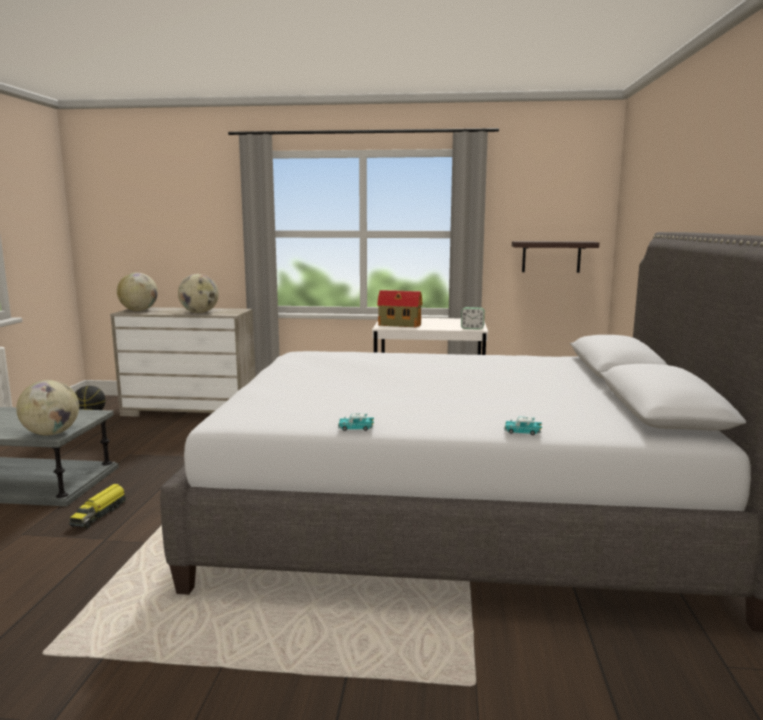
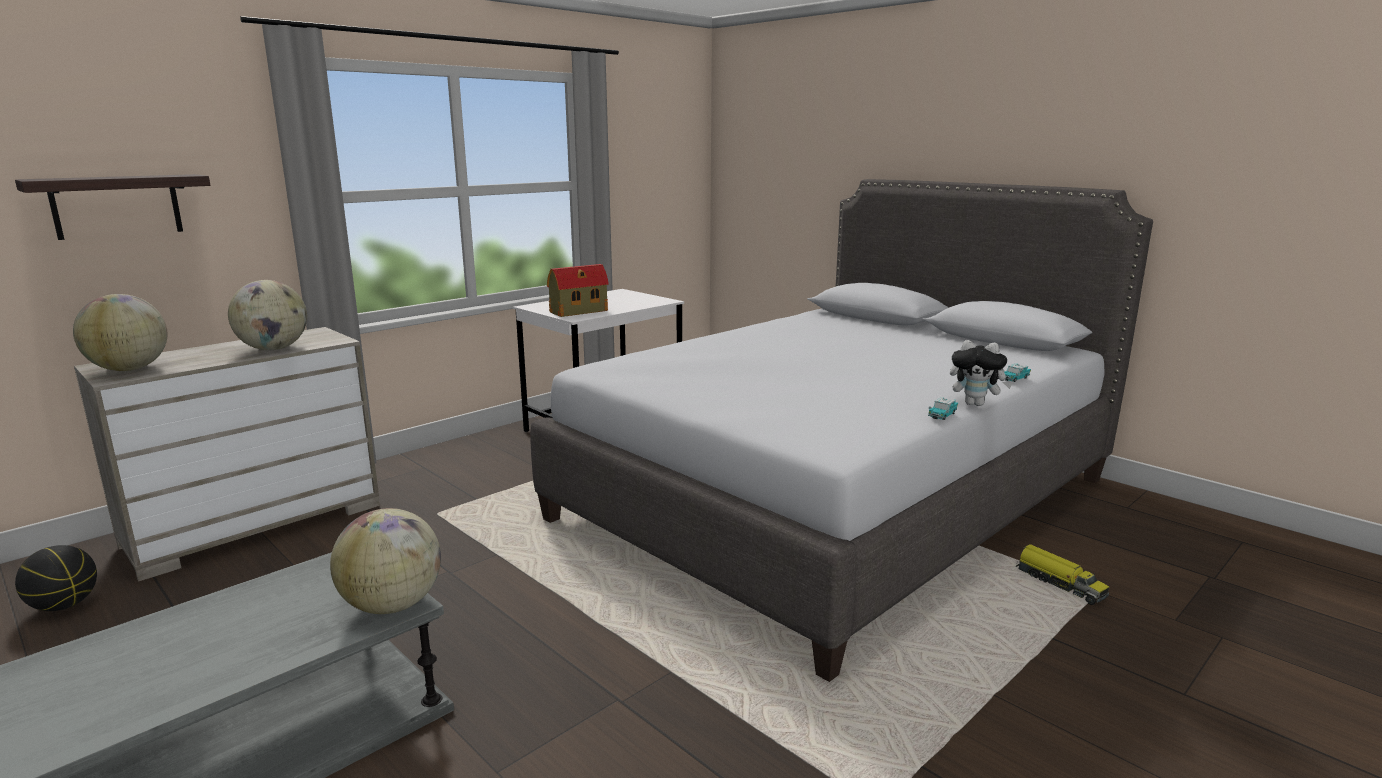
camera: 50 degrees left, 5 degrees up
(99, 514) = (528, 687): toy truck -> toy truck (1059, 584)
(412, 433) = (976, 404): none -> plush toy
(472, 328) = (660, 301): alarm clock -> none
(551, 256) = (663, 206): shelf -> shelf (117, 206)

